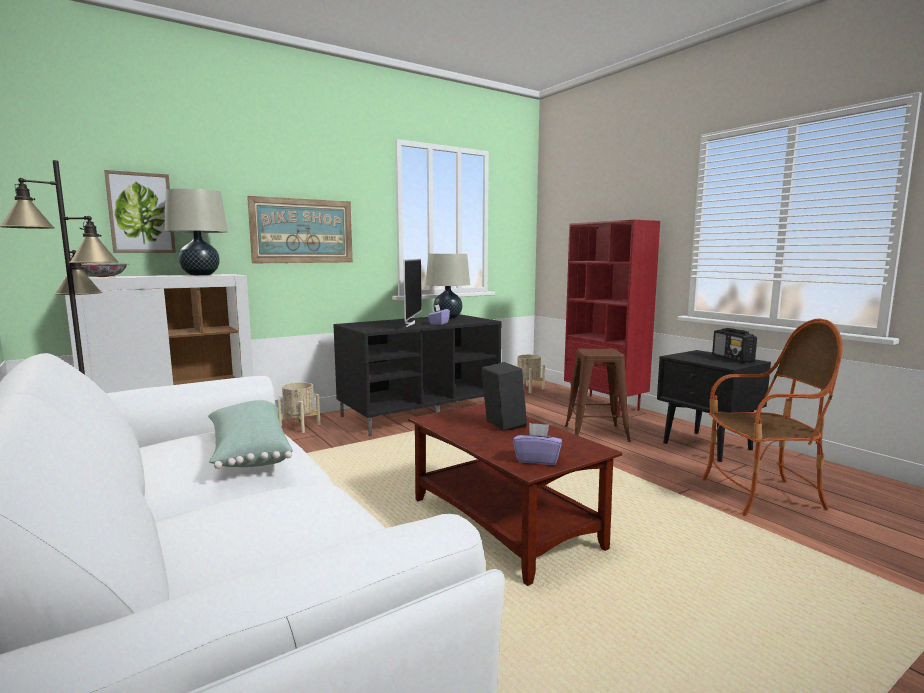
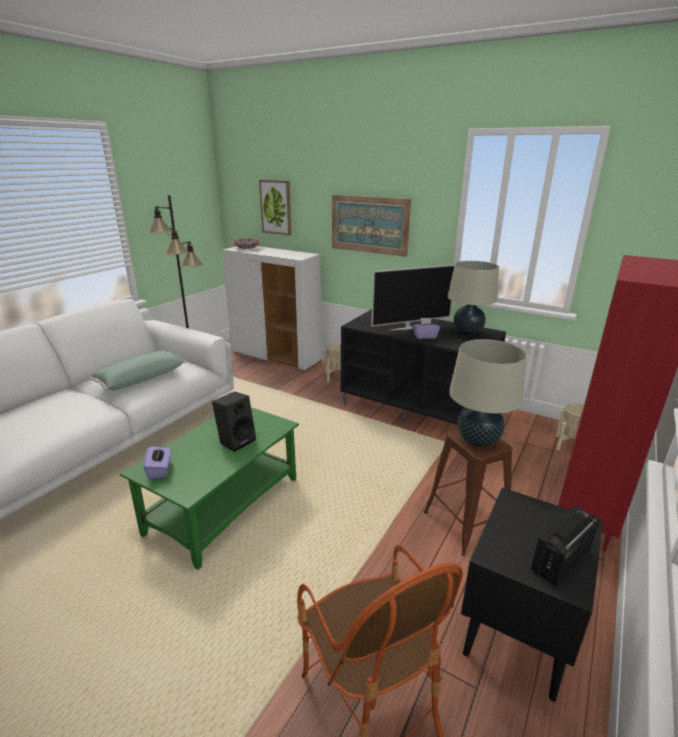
camera: 65 degrees right, 15 degrees up
(200, 275) = (290, 254): beige table lamp -> beige table lamp (478, 440)
(502, 522) = (225, 504): brown coffee table -> green coffee table

